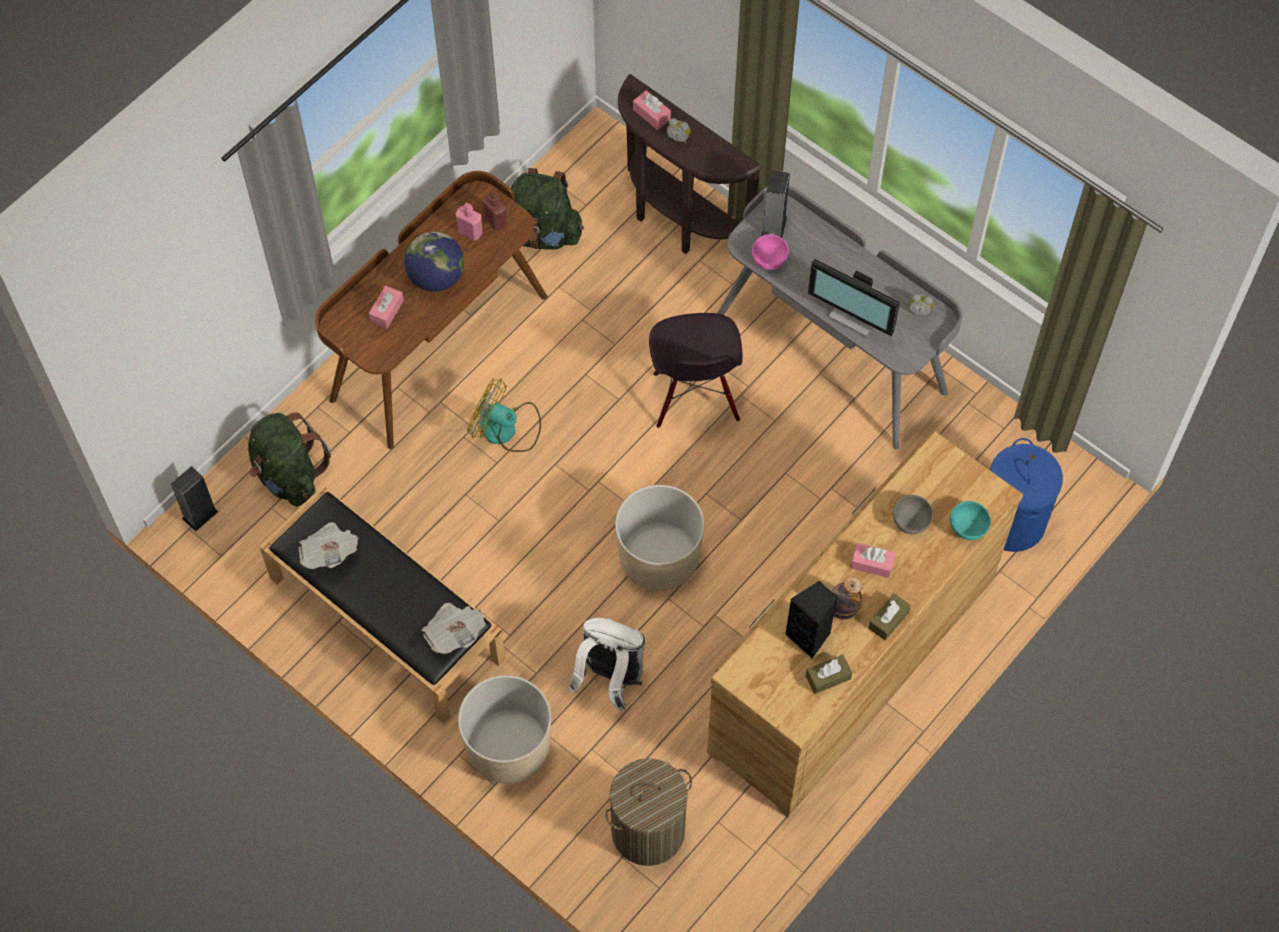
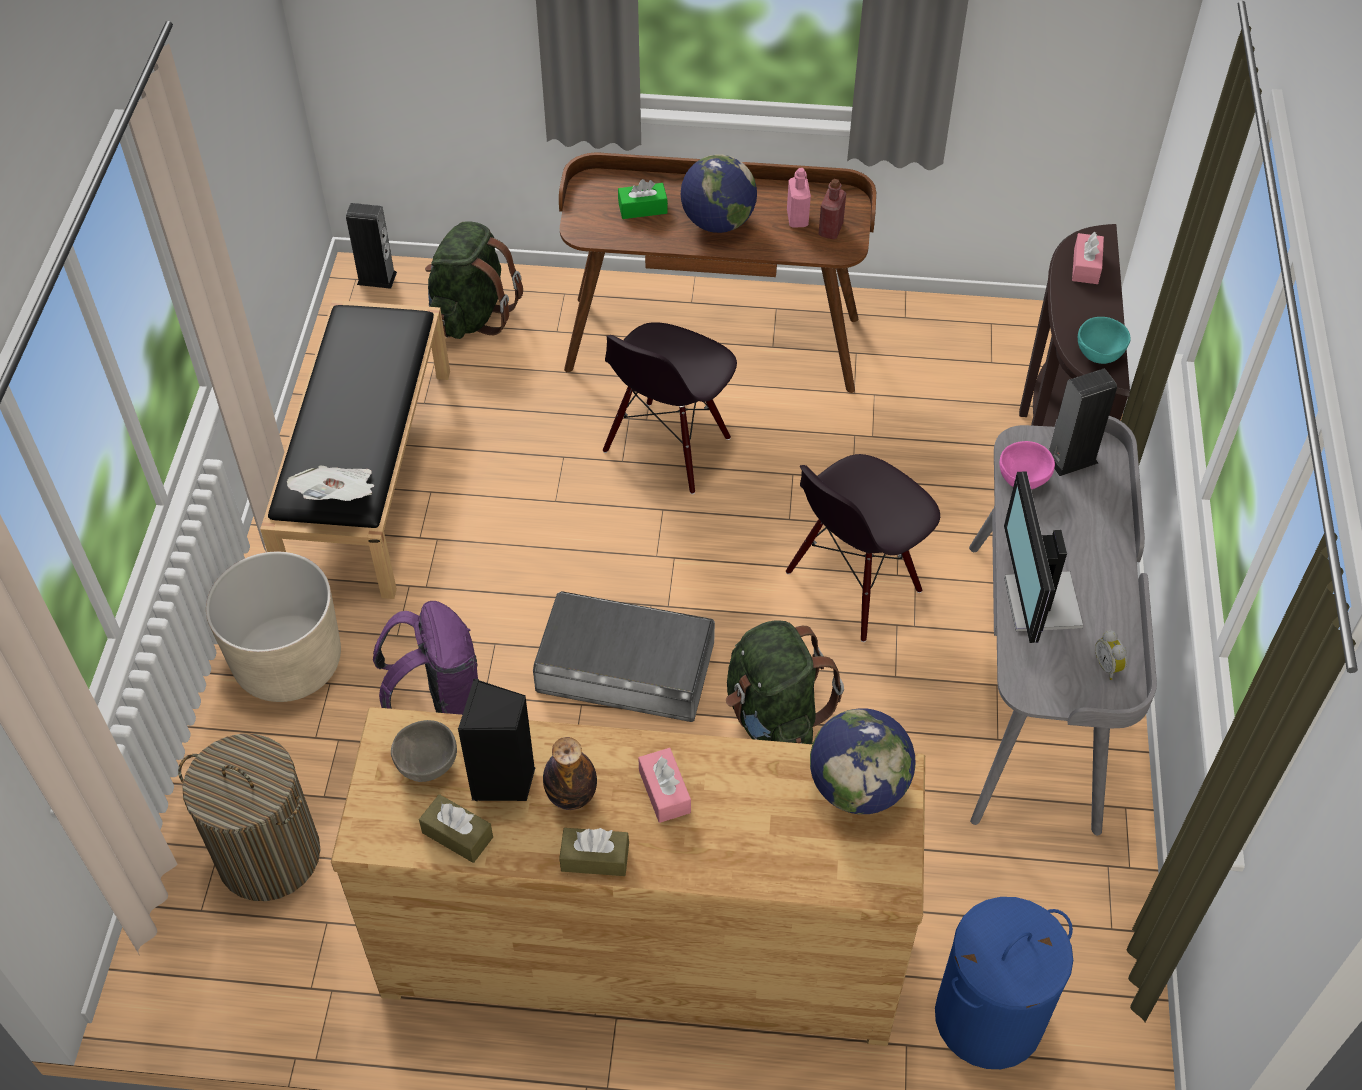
camera: 55 degrees right, 10 degrees down
(330, 553) = (359, 349): newspaper -> none
(387, 311) = (642, 208): pink tissue box -> green tissue box
(506, 429) = (668, 447): fan -> black chair
(541, 233) = (921, 346): green backpack -> green backpack (774, 717)
(609, 678) = (438, 706): white backpack -> purple backpack
(659, 558) = (625, 666): beige planter -> grey storage box
(678, 138) = (1082, 303): alarm clock -> none
(910, 522) = (762, 801): grey bowl -> grey bowl (426, 764)
(933, 473) = (858, 787): none -> globe
(967, 528) = (809, 875): turquoise bowl -> turquoise bowl (1098, 354)

